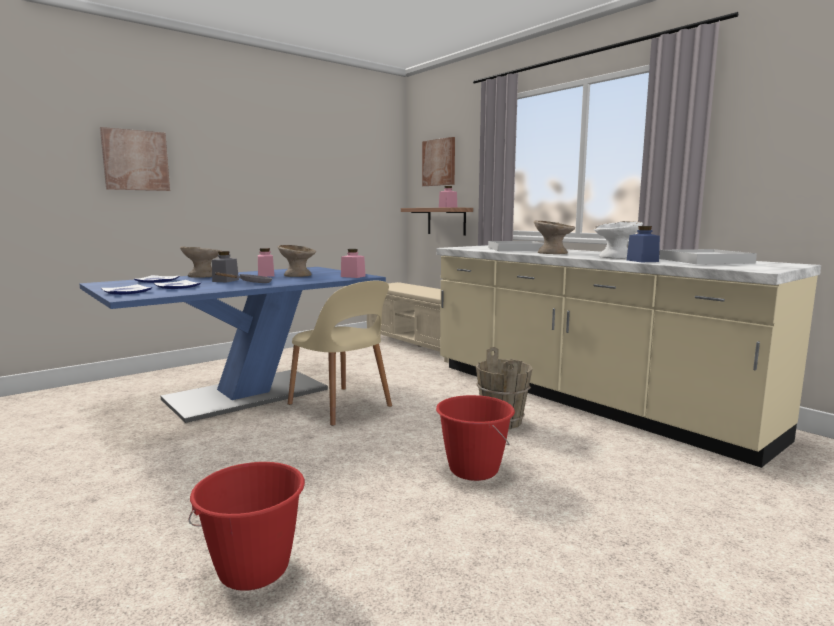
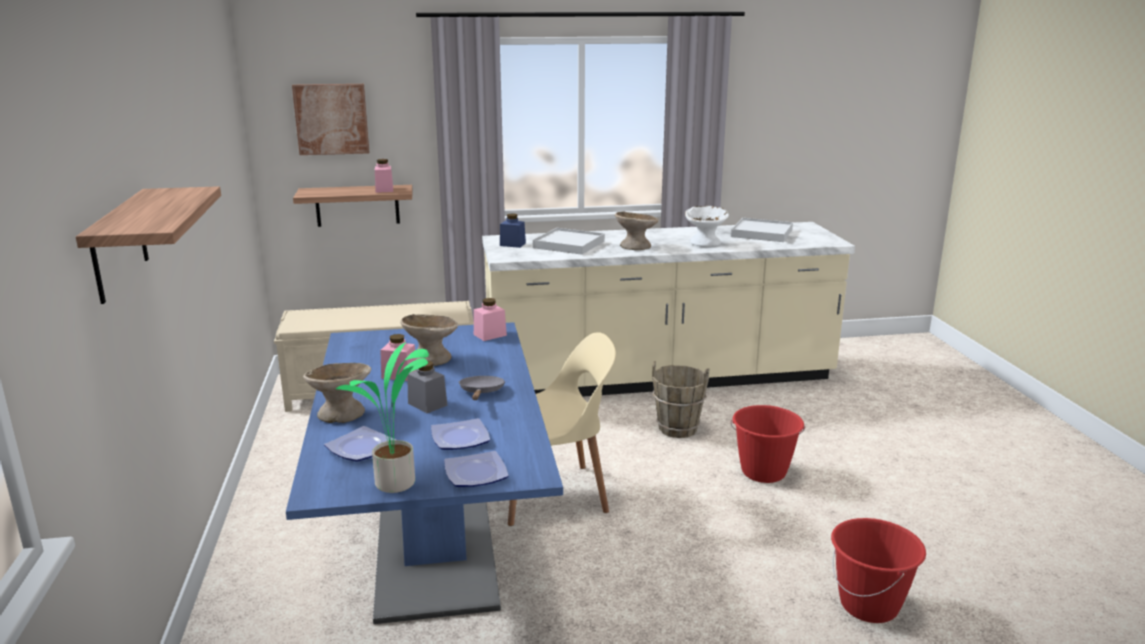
camera: 60 degrees left, 10 degrees up
(110, 287) = (396, 485): none -> potted plant
(135, 160) = (119, 245): picture -> shelf
(642, 261) = (744, 245): blue jar -> blue jar (512, 244)

